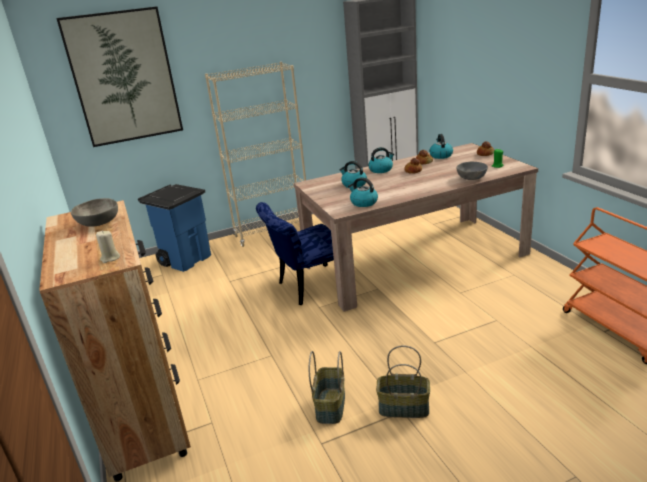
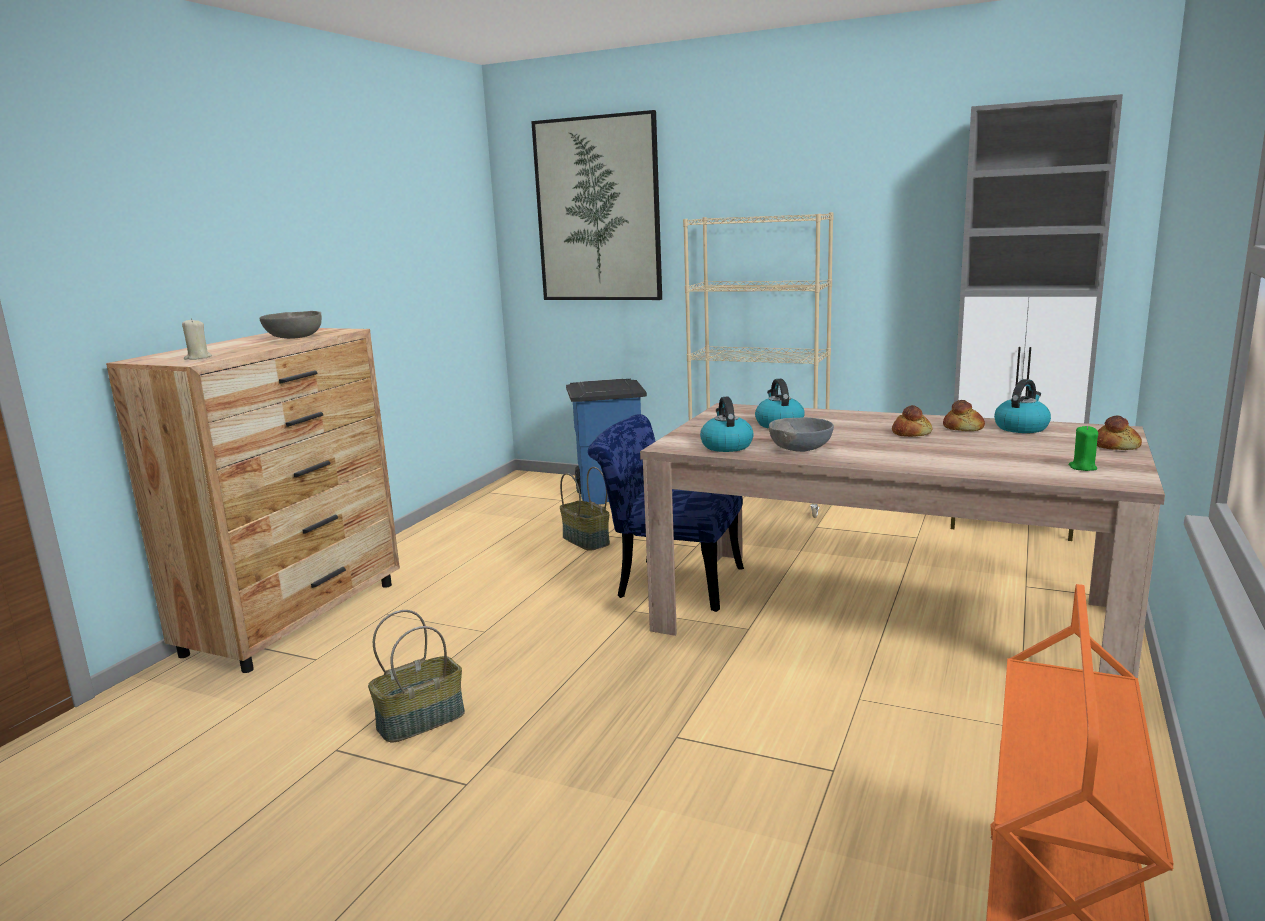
camera: 45 degrees right, 10 degrees down
(381, 169) = (868, 419): kettle -> none
(403, 408) = (473, 782): basket -> basket (585, 540)
(472, 178) = (978, 468): grey bowl -> grey bowl (801, 449)

